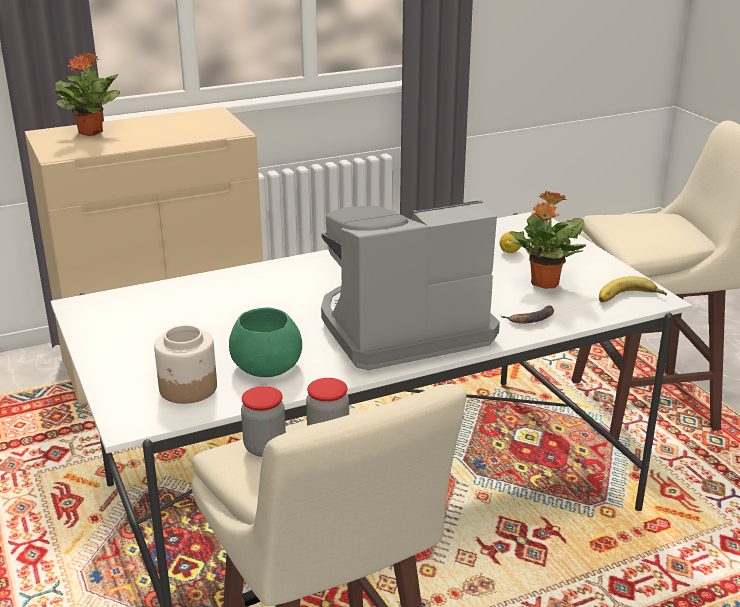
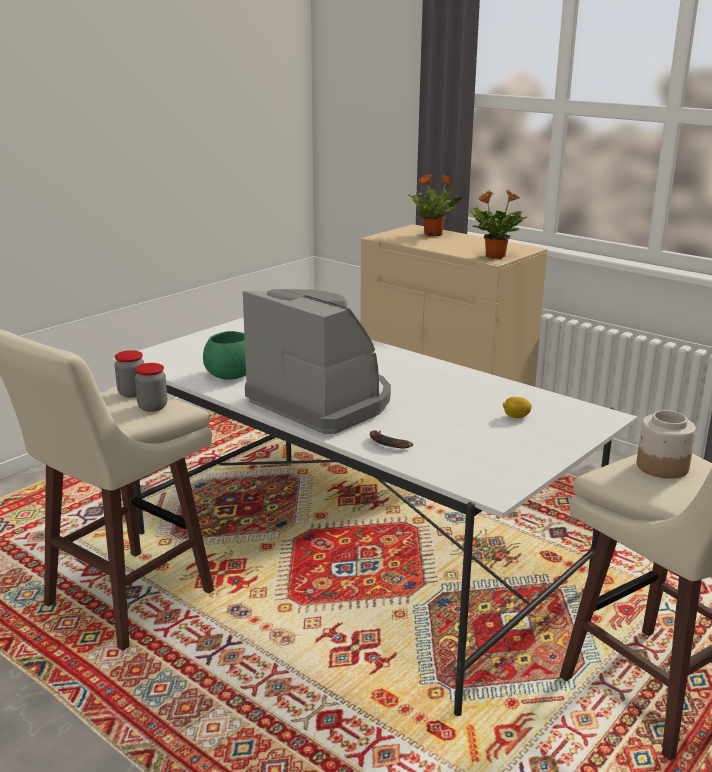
camera: 65 degrees right, 5 degrees down
(188, 389) = (187, 361): jar -> jar (662, 467)
(544, 283) = (465, 439): potted plant -> potted plant (494, 256)
(629, 299) = (479, 480): banana -> none

